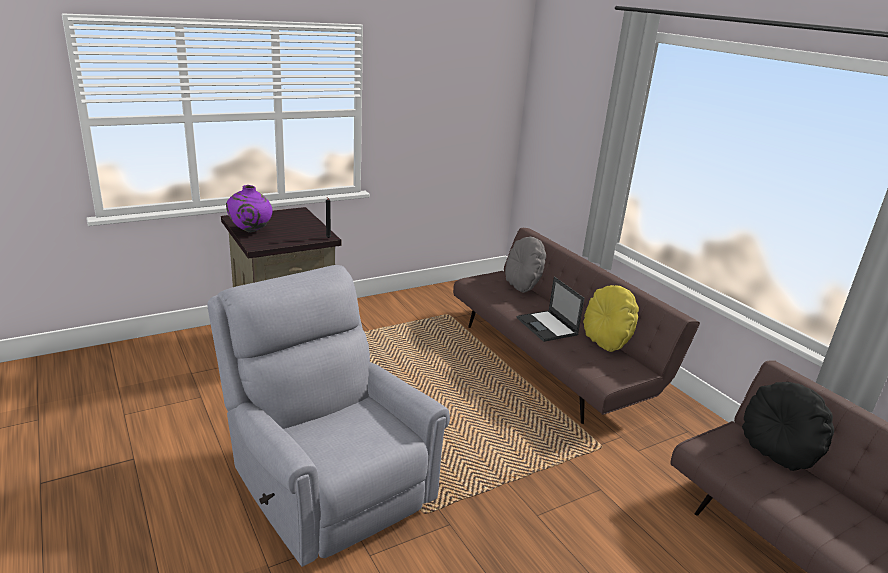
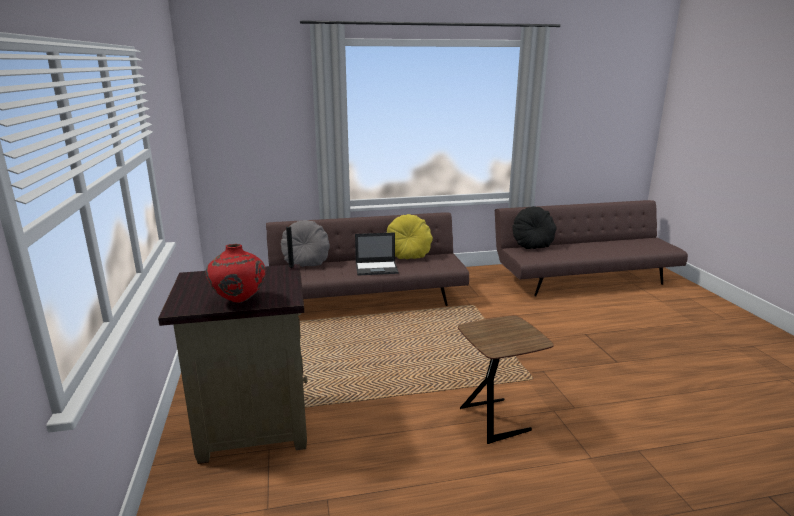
camera: 70 degrees left, 5 degrees down
(251, 231) = (239, 301): purple vase -> red vase
(327, 484) = (496, 419): grey armchair -> brown side table

